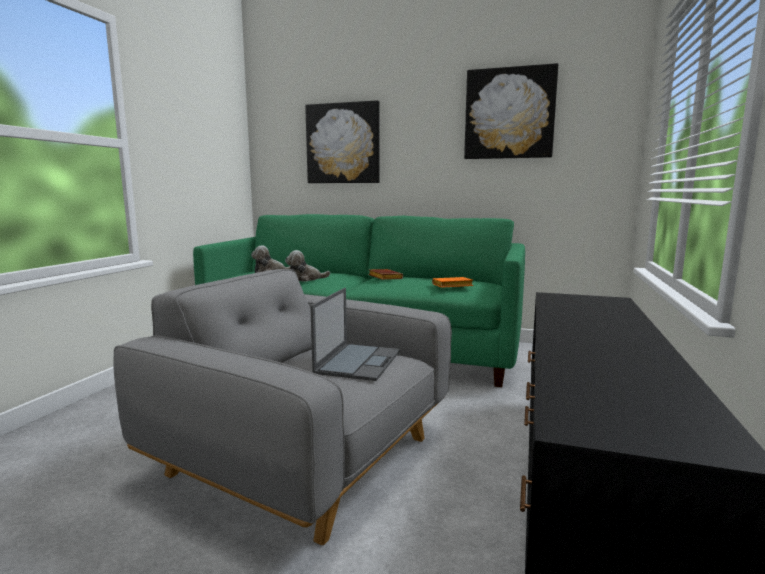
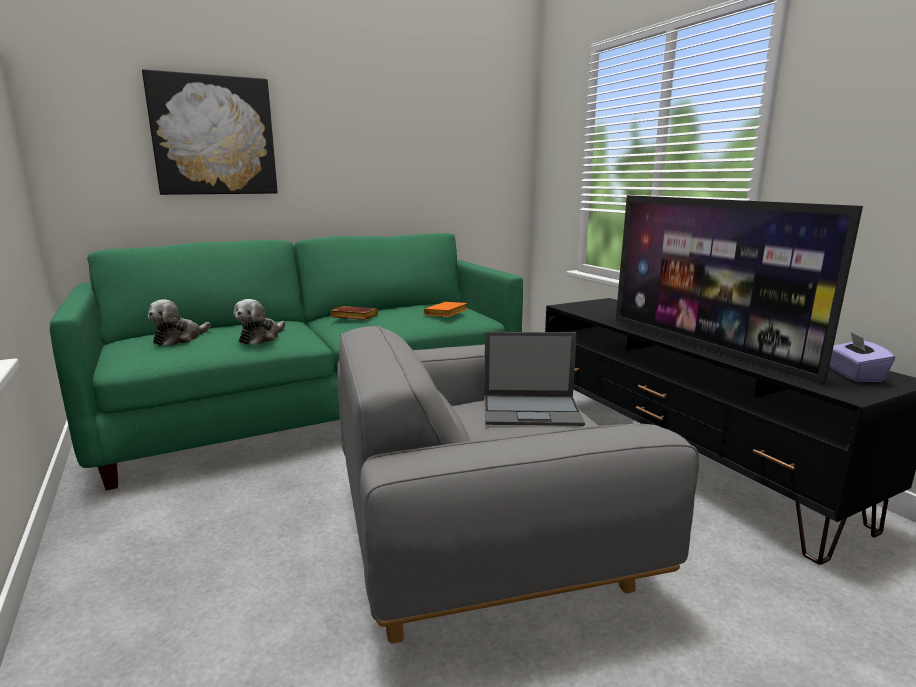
camera: 45 degrees left, 5 degrees up
(358, 361) = (532, 410): laptop -> laptop turned 120 degrees clockwise
(509, 114) = (425, 115): picture -> none
(565, 350) = (705, 347): none -> television
(662, 421) = (854, 375): none -> purple tissue box

